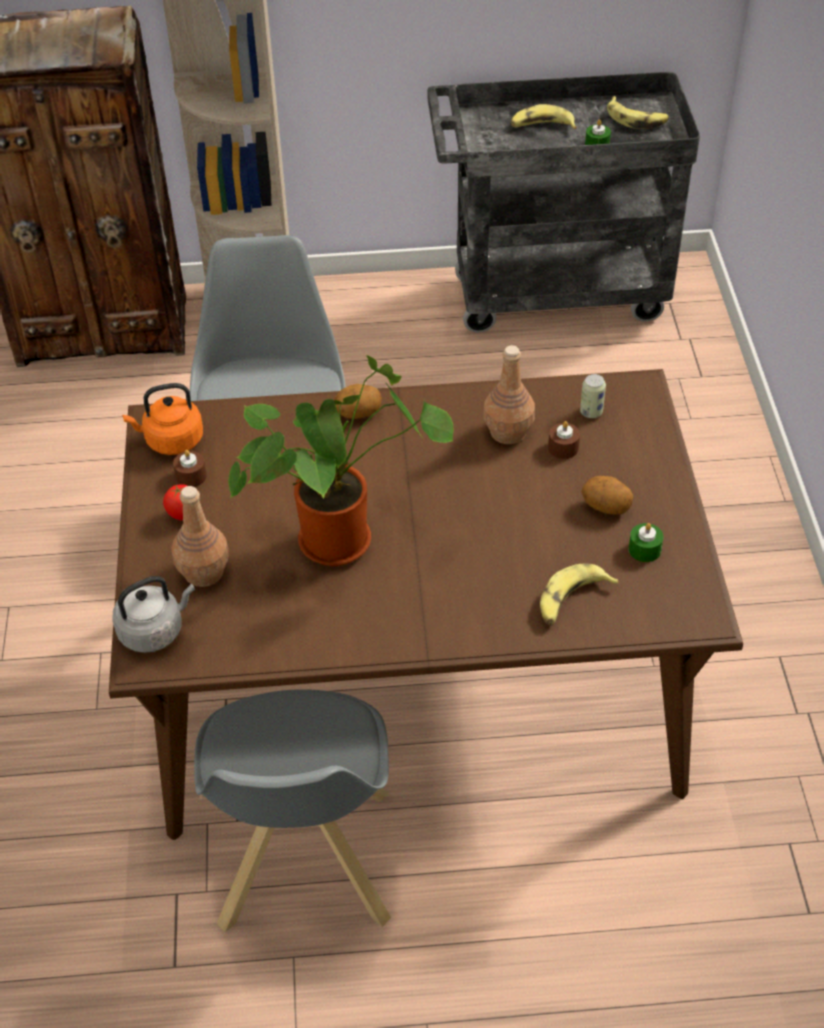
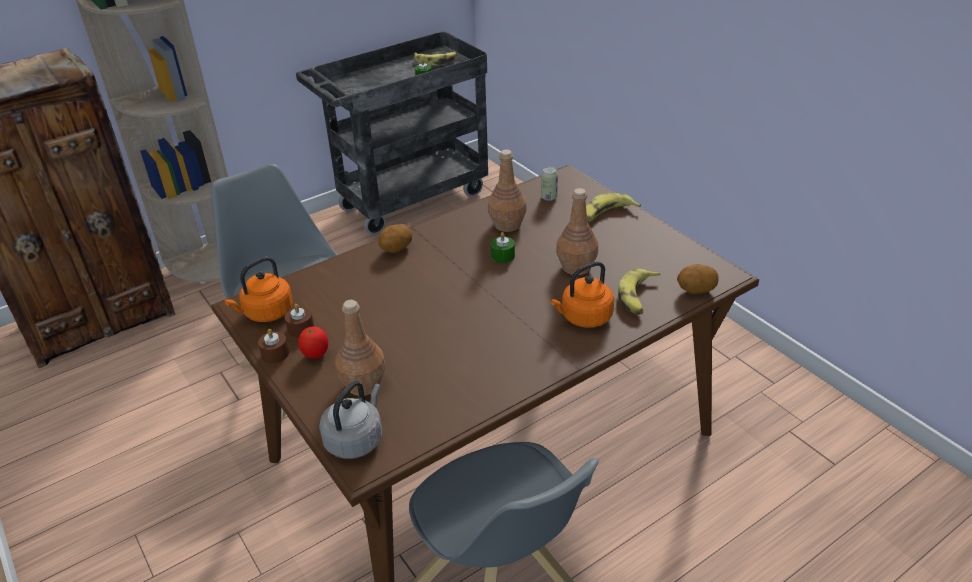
camera: 30 degrees left, 10 degrees down
(341, 537) = (449, 322): potted plant -> none
(487, 599) = (584, 318): none -> orange kettle
(537, 528) = (576, 267): none -> brown bottle
(542, 126) = (381, 78): banana -> banana (607, 214)
(563, 447) = (550, 220): brown candle -> brown candle (275, 354)
(606, 507) = (607, 241): potato -> potato (696, 290)
(644, 549) = (653, 253): green candle -> green candle (503, 256)

